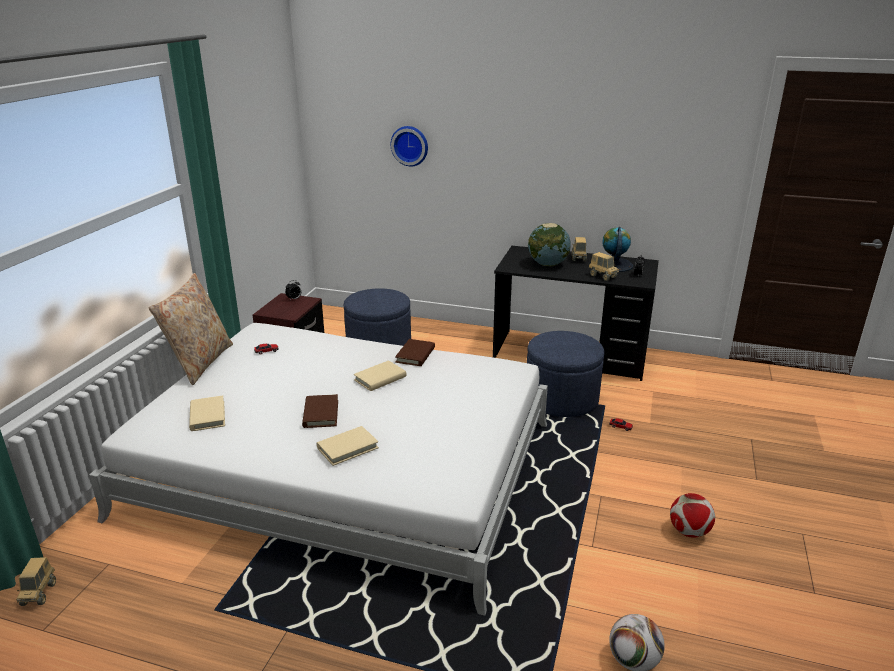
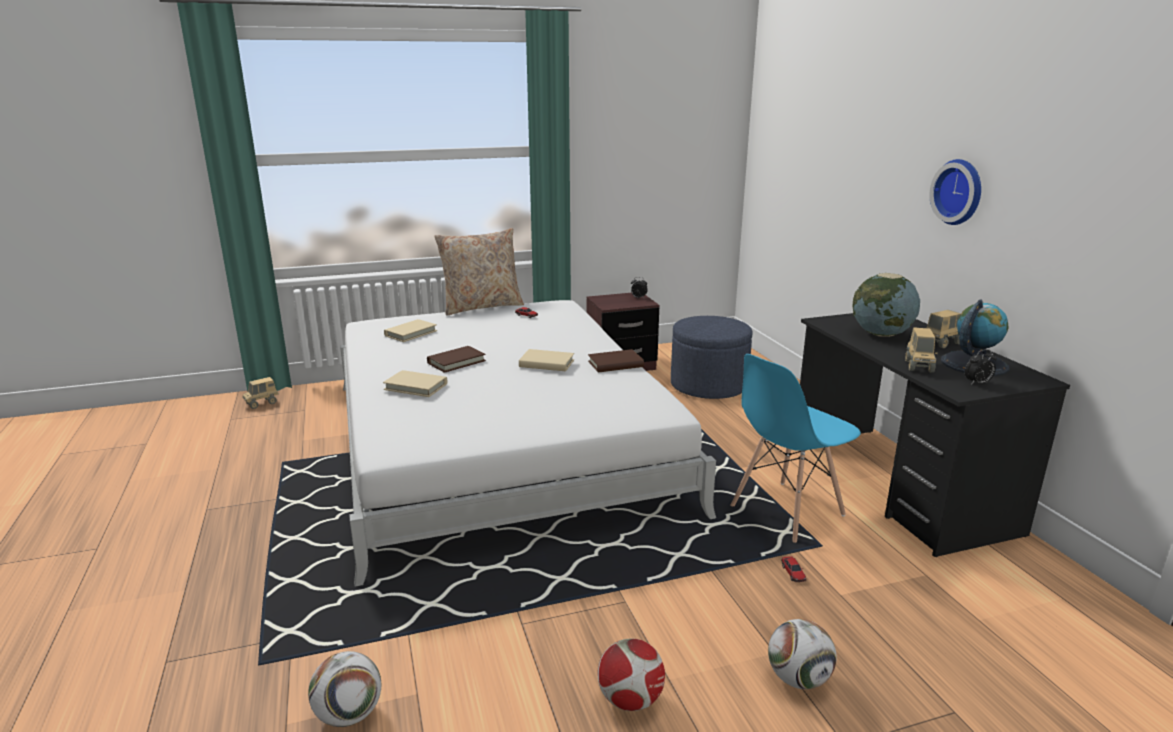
camera: 55 degrees right, 5 degrees down
(410, 145) = (822, 157): wall clock -> wall clock (960, 192)
(561, 399) = (786, 511): blue ottoman -> blue chair
(705, 469) = (798, 678): none -> football

